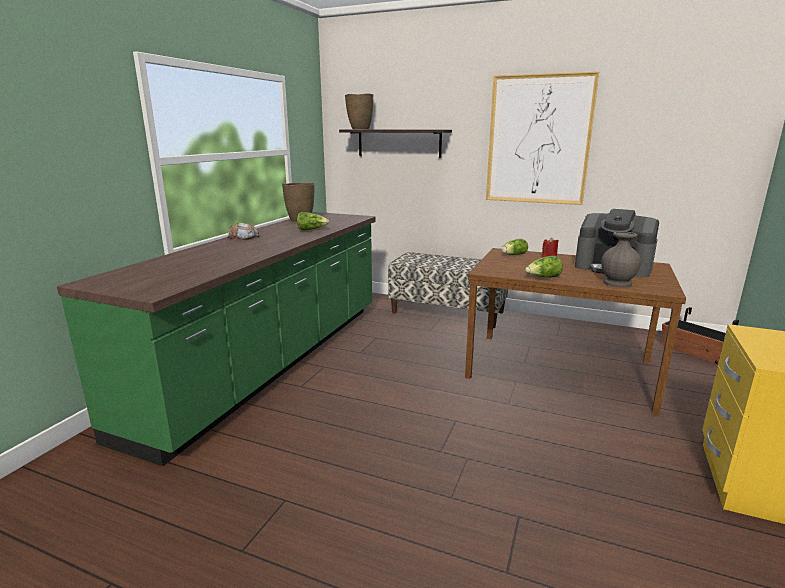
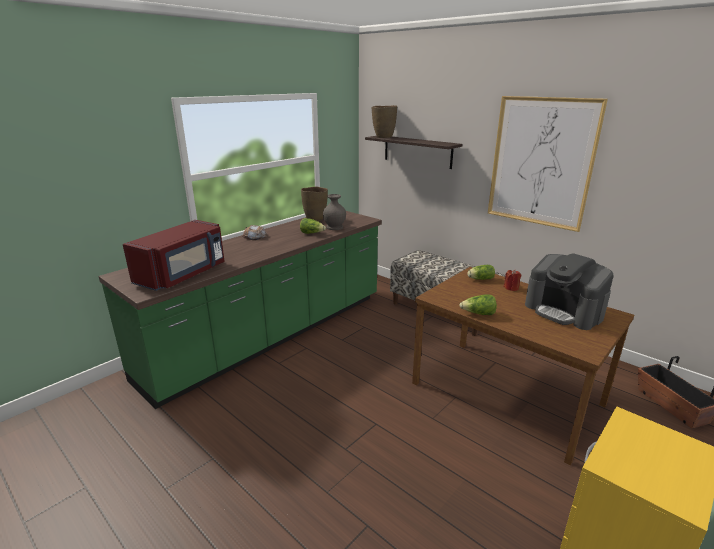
camera: 20 degrees right, 5 degrees up
(189, 273) = (183, 274): none -> red microwave
(618, 283) = (546, 333): grey vase -> grey vase (335, 227)

